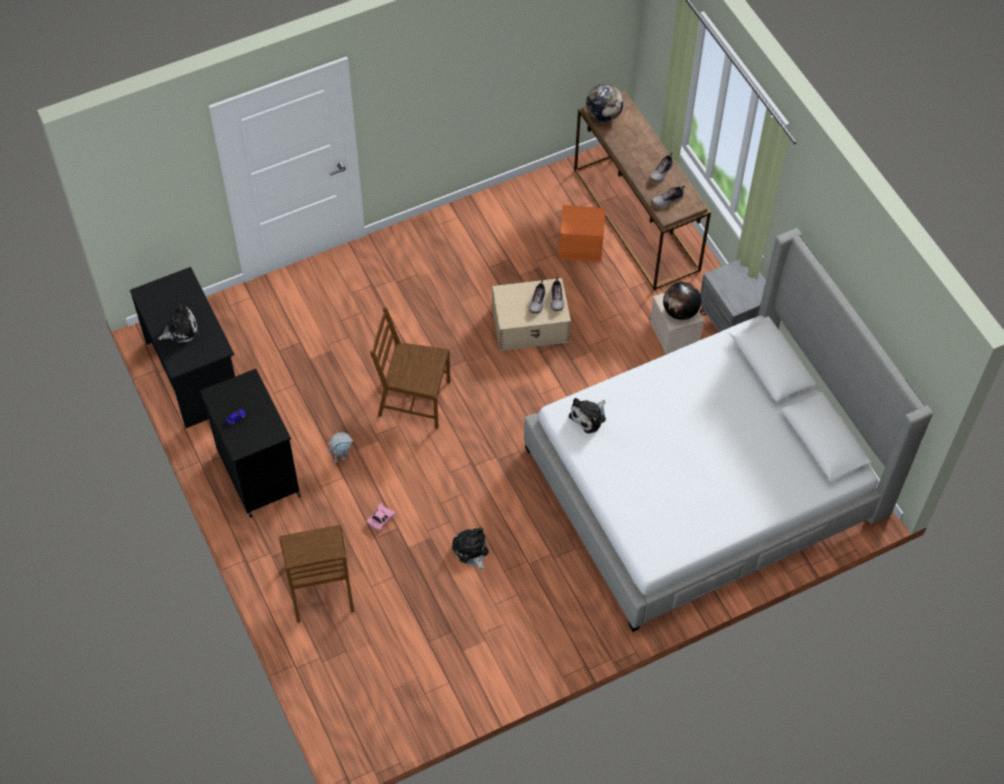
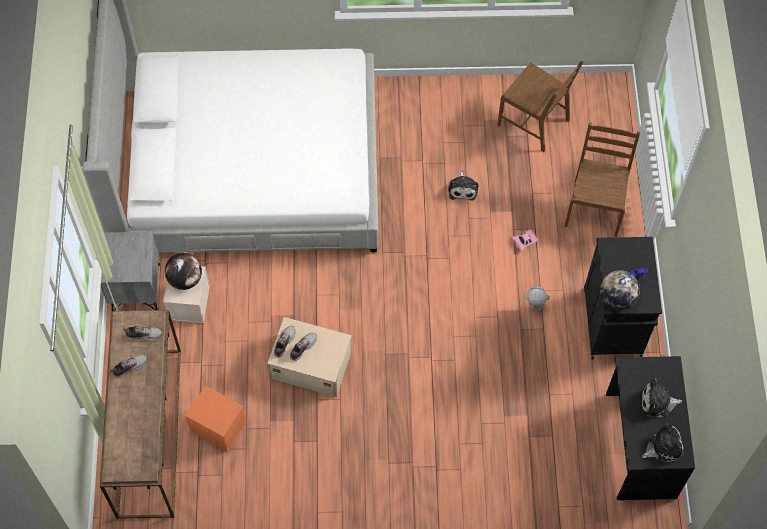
camera: 155 degrees left, 5 degrees up
(413, 399) = (450, 335): brown chair -> brown chair (534, 122)
(589, 417) = (331, 184): plush toy -> plush toy (663, 447)
(603, 115) = (142, 459): globe -> globe (616, 298)

